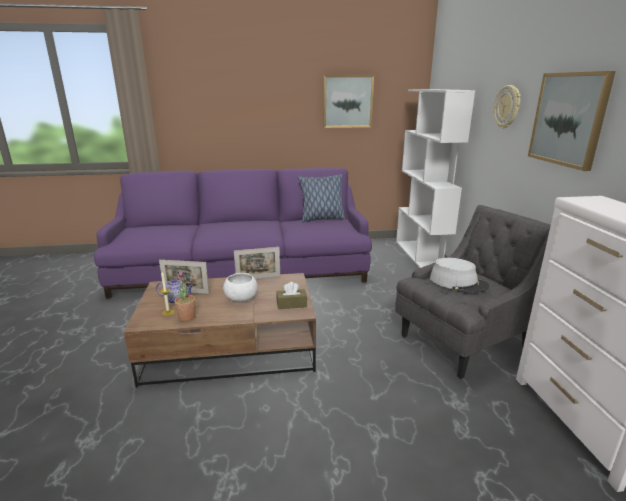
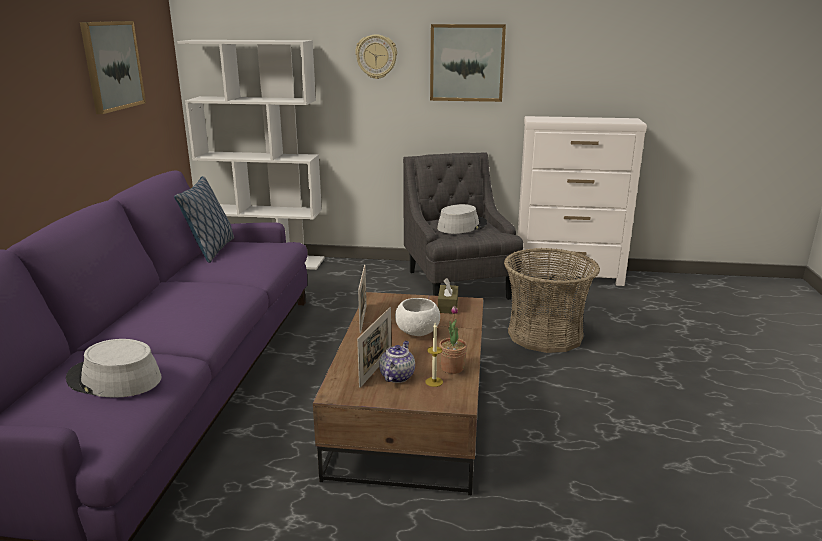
camera: 75 degrees left, 0 degrees up
(158, 233) = (114, 379): none -> grey hat
(392, 410) = (545, 334): none -> basket

